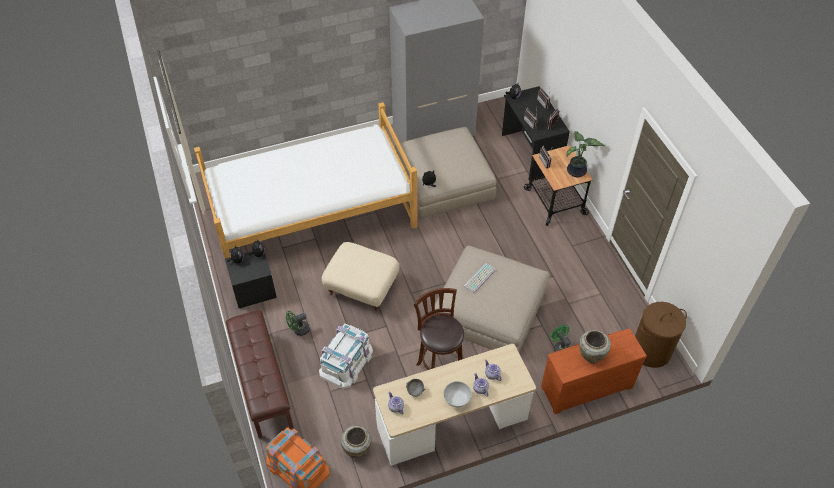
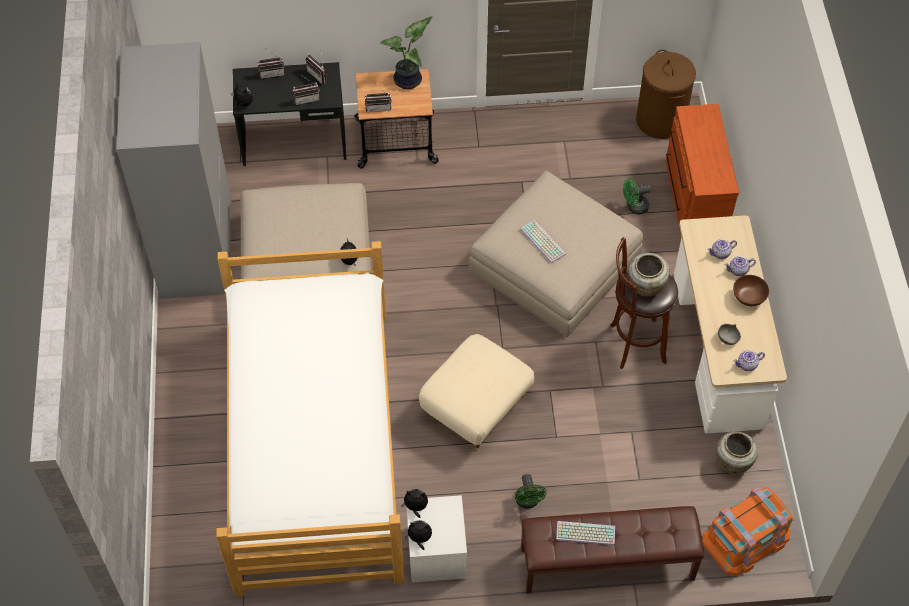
camera: 75 degrees left, 5 degrees up
(253, 290) = (436, 552): black nightstand -> white nightstand
(253, 344) = (584, 534): none -> keyboard
(346, 362) = (597, 450): white storage box -> none
(457, 399) = (748, 298): white bowl -> brown bowl
(591, 354) = (705, 153): beige vase -> beige vase (645, 287)

